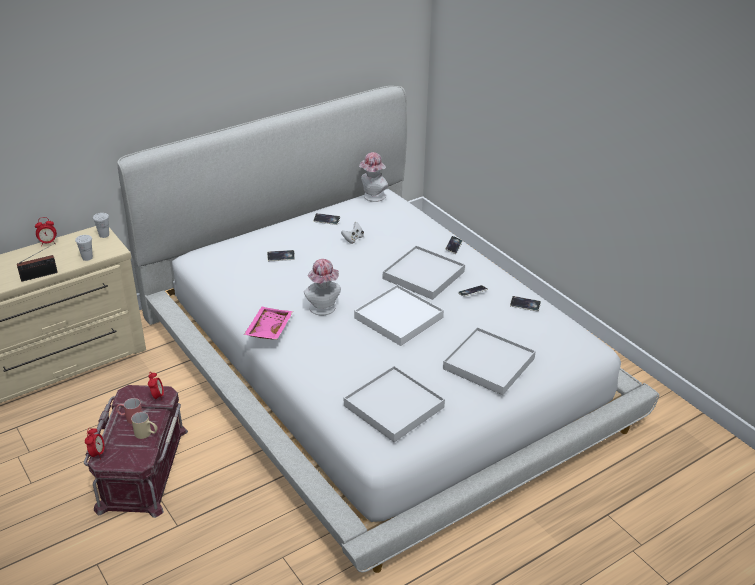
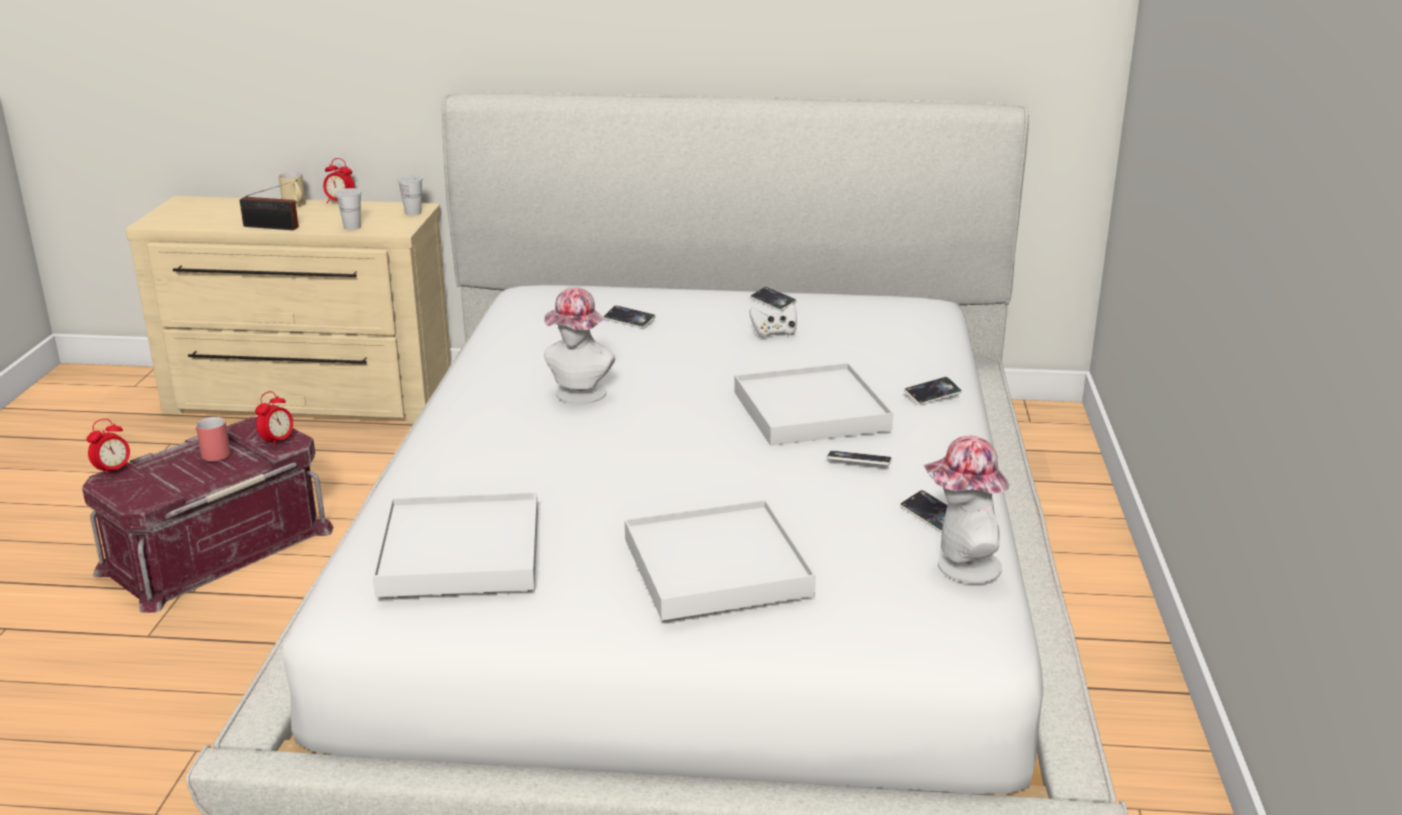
camera: 40 degrees right, 10 degrees down
(146, 434) = (200, 477): beige mug -> beige mug (296, 205)
(268, 329) = (463, 390): pink tray -> none
(372, 197) = (896, 297): hat -> hat (960, 567)
(399, 318) = (673, 447): white tray -> none

